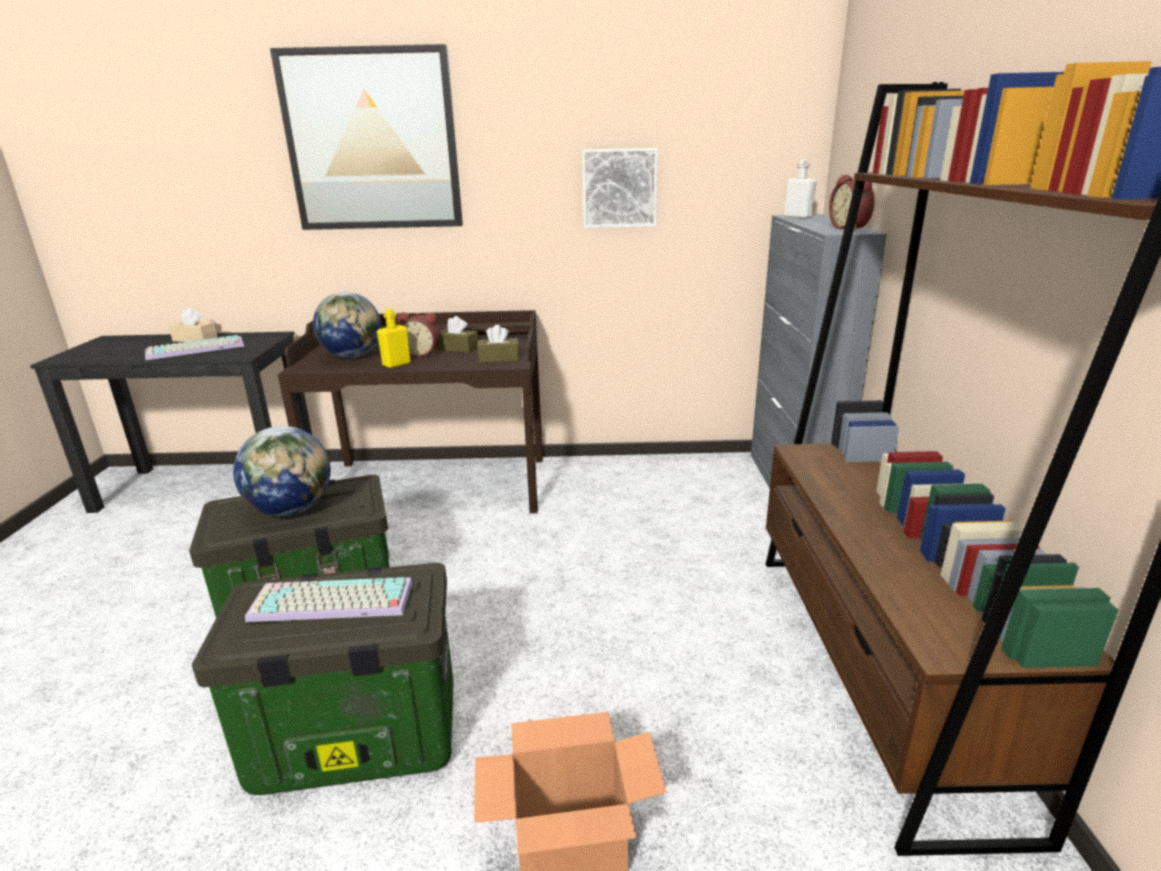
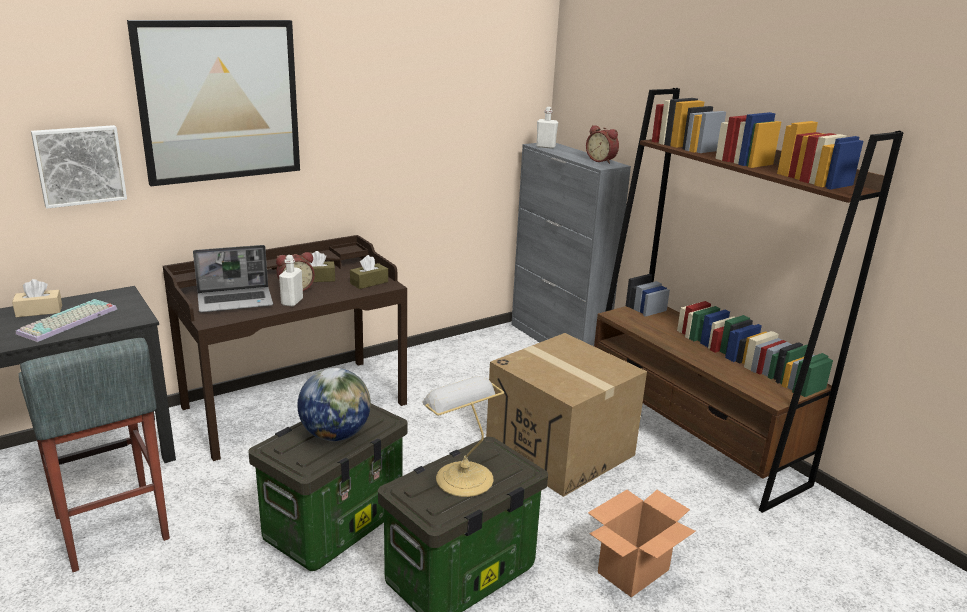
camera: 35 degrees left, 0 degrees up
(166, 553) = (110, 529): none -> grey stool
(329, 603) = (462, 477): keyboard -> table lamp
(353, 356) = (236, 301): globe -> laptop
(396, 364) = (292, 302): yellow bottle -> white bottle
(619, 188) = (419, 130): picture -> picture (80, 165)
(654, 622) = (560, 450): none -> cardboard box

